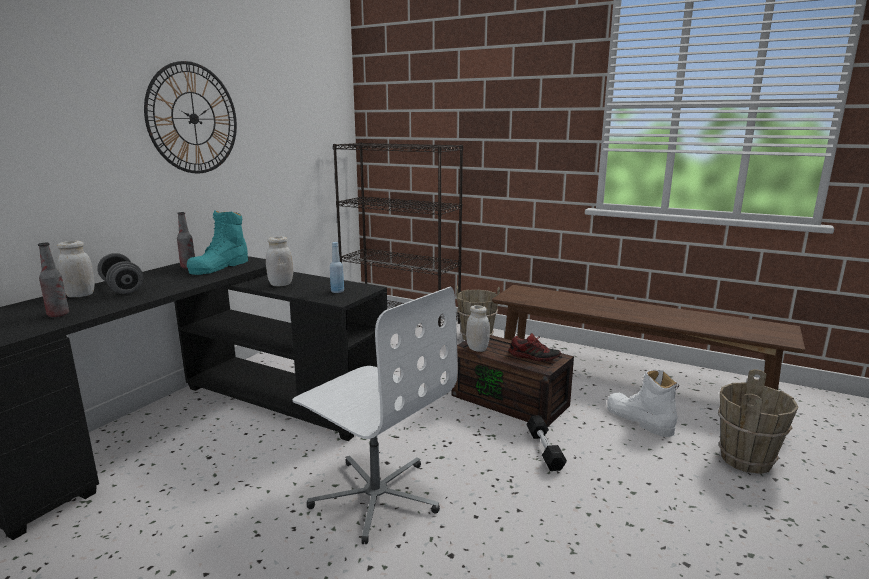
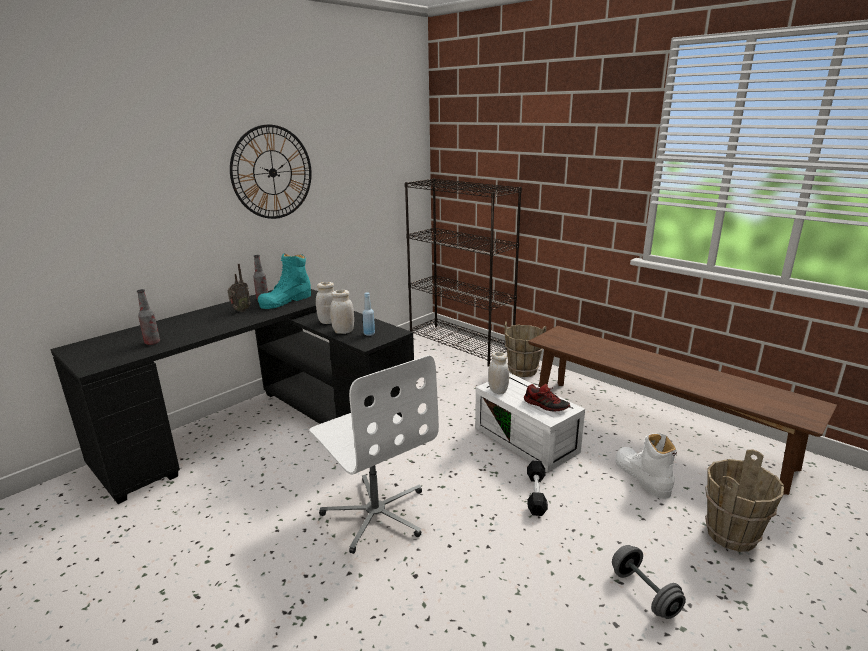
camera: 15 degrees right, 5 degrees up
(80, 295) = (174, 324): white jar -> white jar (343, 331)
(122, 288) = (206, 318): grey dumbbell -> grey dumbbell (644, 593)
(165, 278) = (240, 311): none -> radio
(511, 400) = (528, 440): brown storage box -> white storage box

